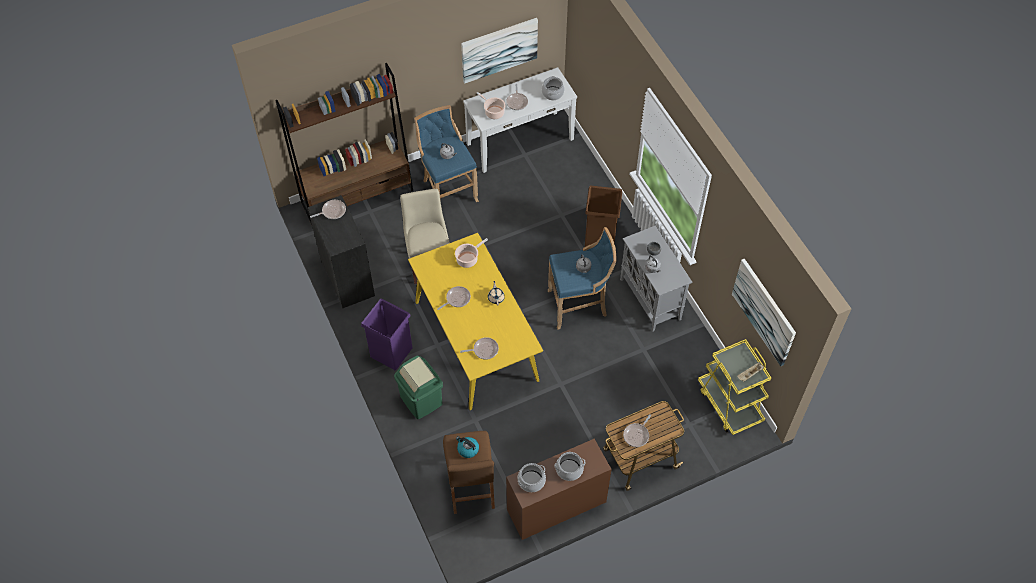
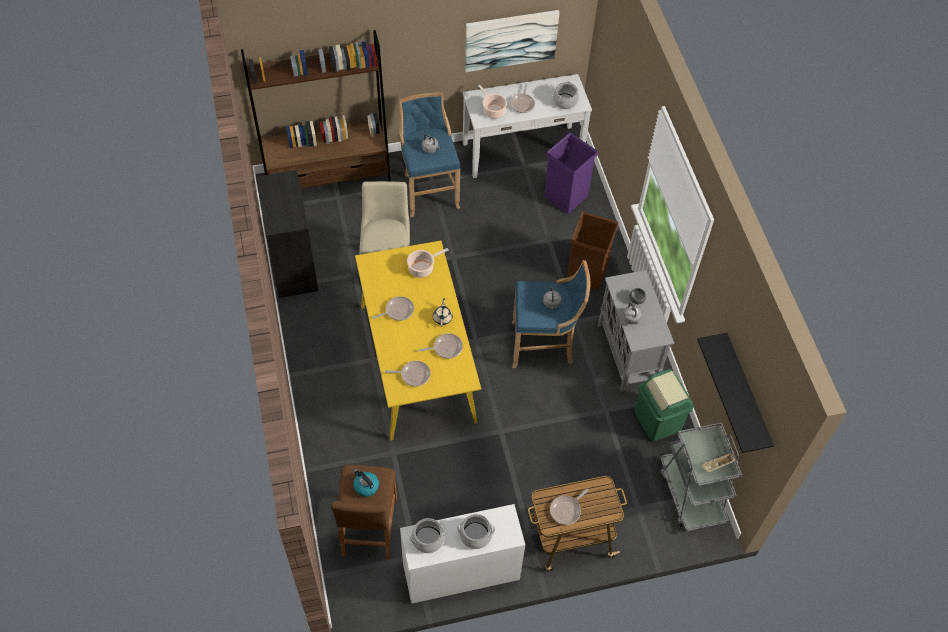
camera: 10 degrees right, 0 degrees up
(332, 211) = (281, 186): frying pan -> frying pan (446, 348)
(391, 352) = (320, 357): purple trash can -> purple trash can (566, 196)
(421, 400) = (339, 418): green trash can -> green trash can (658, 420)
(556, 506) = (461, 572): brown desk -> white desk
(729, 404) = (691, 494): yellow cart -> grey cart
(764, 311) = (746, 394): picture -> black shelf

